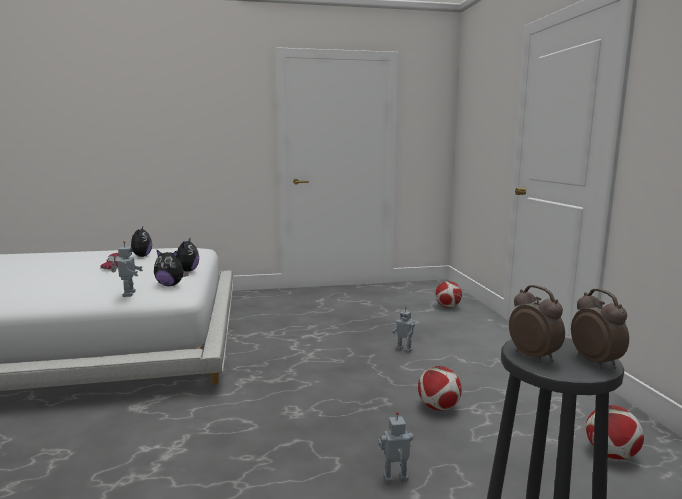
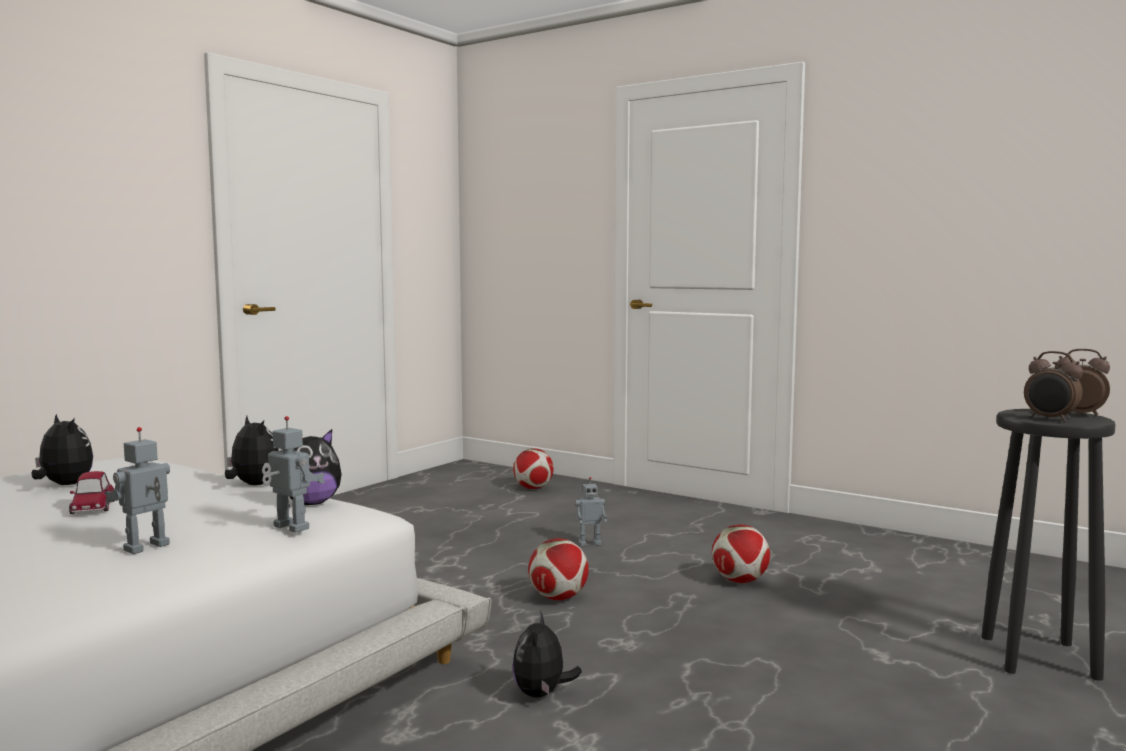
camera: 45 degrees left, 5 degrees down
(210, 418) = (542, 694): none -> plush toy
(396, 479) = (837, 648): toy robot -> toy robot (148, 548)
(534, 356) = (1050, 419): alarm clock -> alarm clock turned 150 degrees counterclockwise
(611, 454) = (913, 562): football -> football (558, 598)

